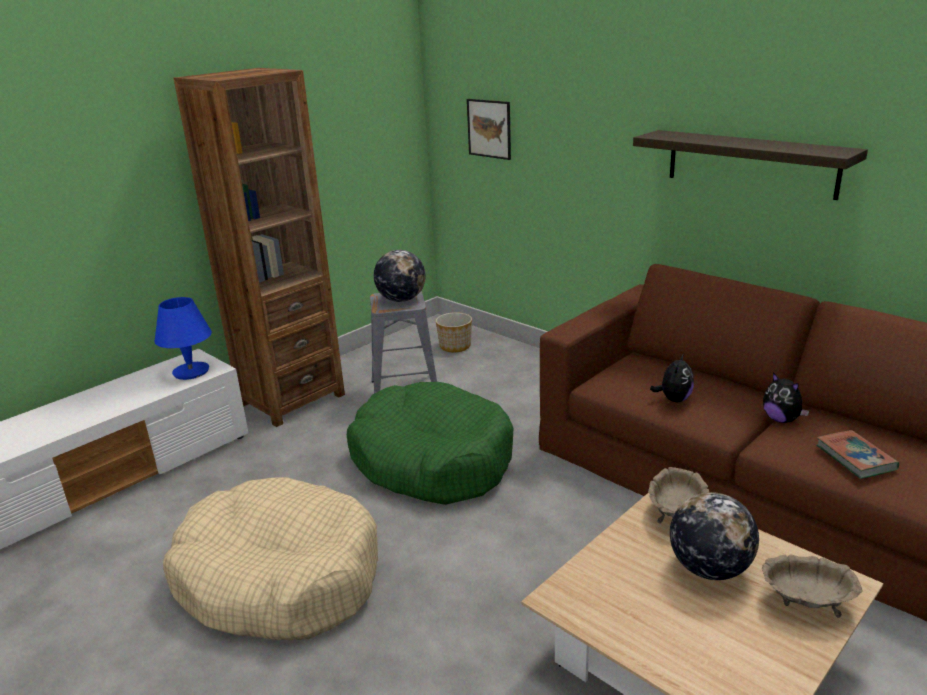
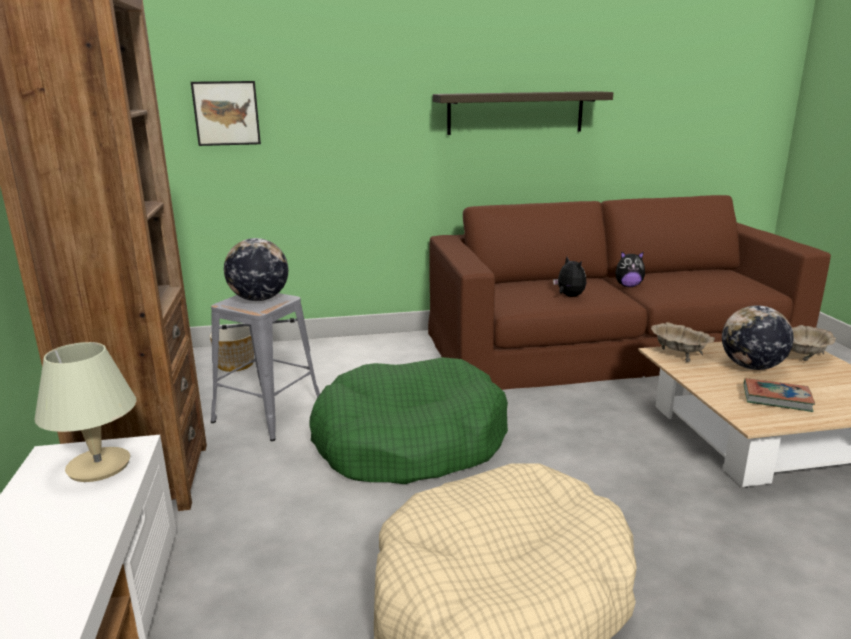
camera: 55 degrees left, 5 degrees down
(190, 371) = (98, 466): blue table lamp -> beige table lamp
(855, 458) = (699, 285): book -> book (776, 398)

